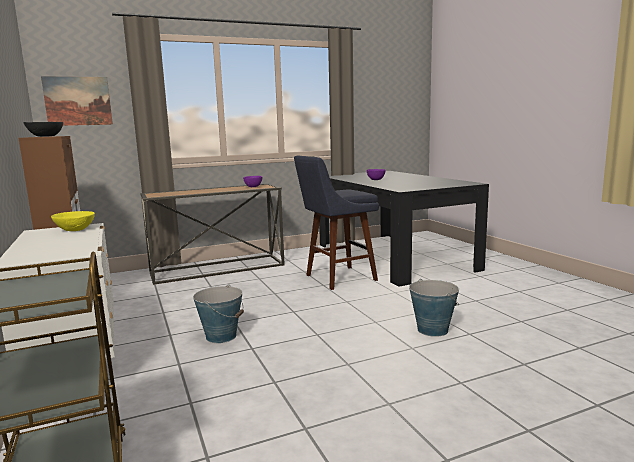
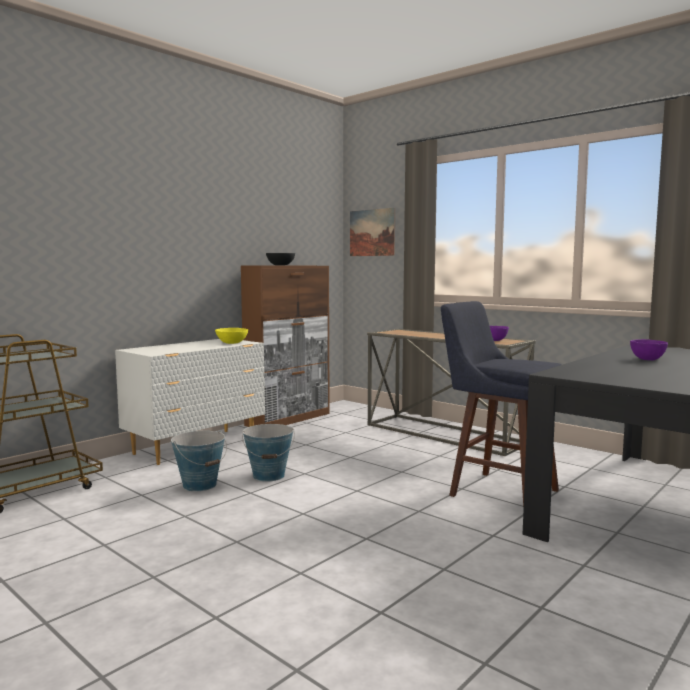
camera: 65 degrees right, 5 degrees down
(432, 330) = (372, 580): bucket -> bucket (200, 485)

